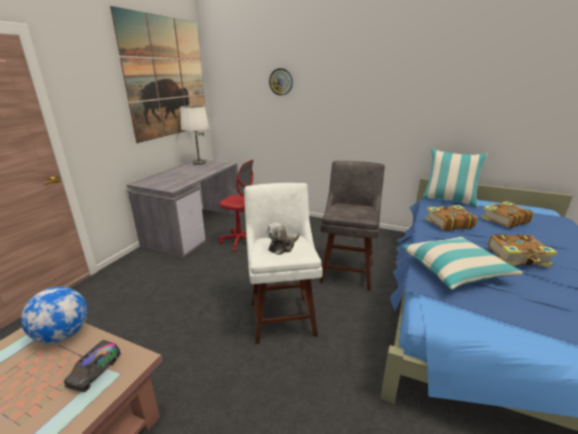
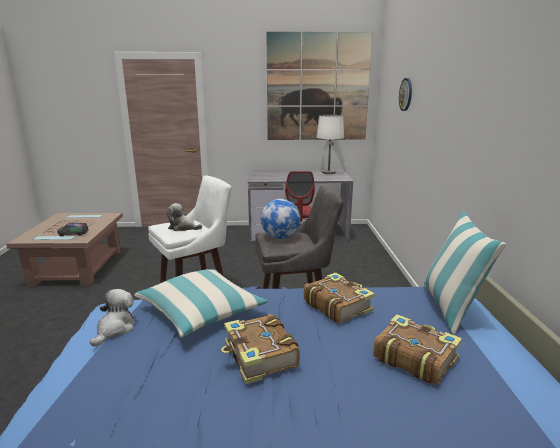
camera: 65 degrees right, 5 degrees down
(63, 335) = (101, 220): globe -> globe (280, 237)
(486, 316) = (115, 329): none -> plush toy

